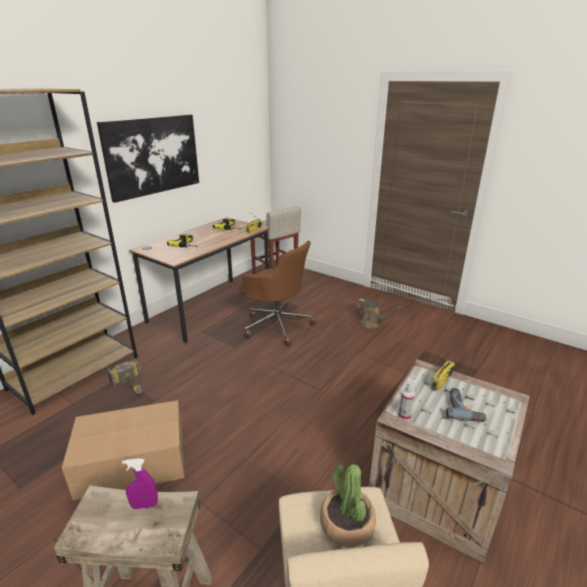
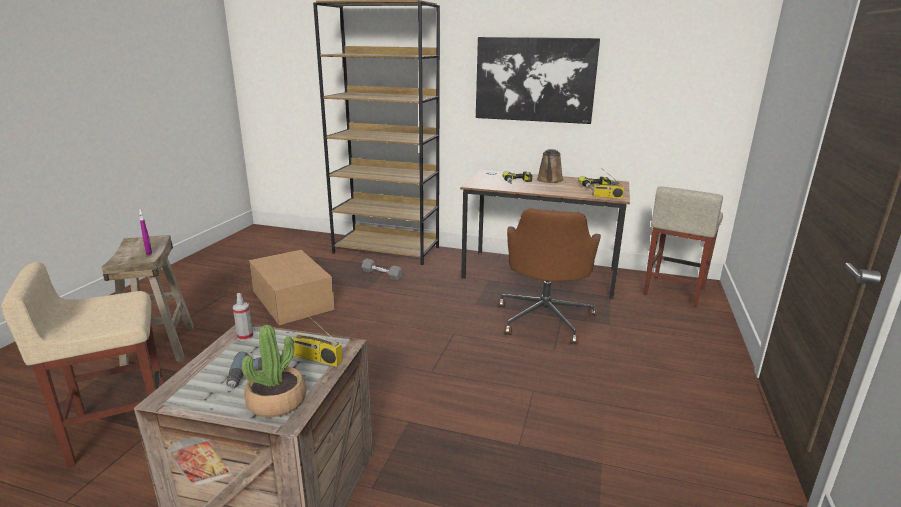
camera: 70 degrees right, 5 degrees down
(132, 386) = (382, 274): hammer -> grey dumbbell
(346, 524) = (102, 315): potted plant -> potted plant (277, 401)
(372, 323) = (632, 394): brown watering can -> brown watering can (549, 180)

